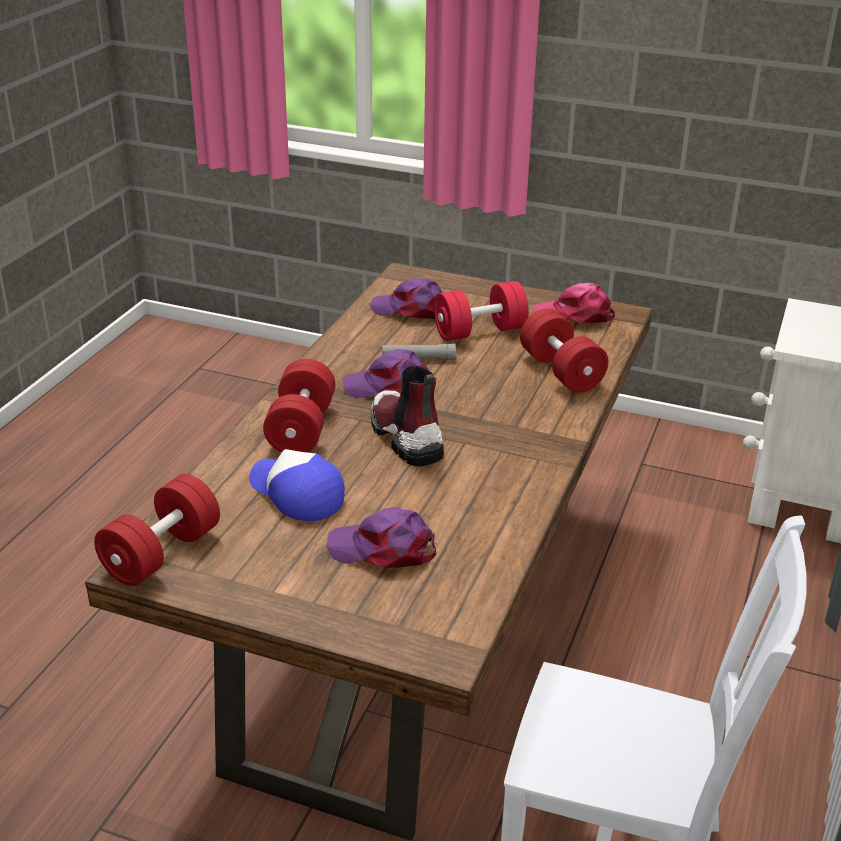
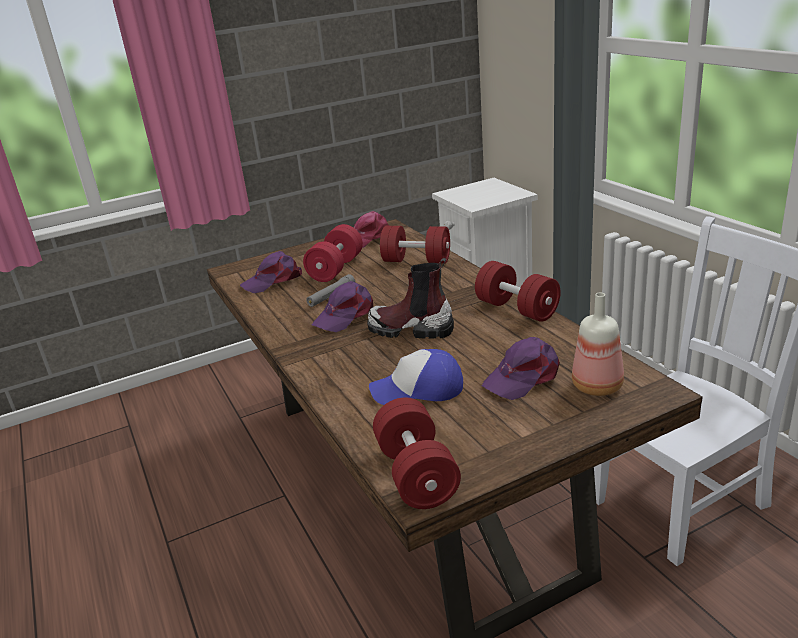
camera: 45 degrees left, 5 degrees down
(301, 429) = (344, 362): red dumbbell -> red dumbbell (517, 309)
(416, 606) = (598, 386): none -> bottle

